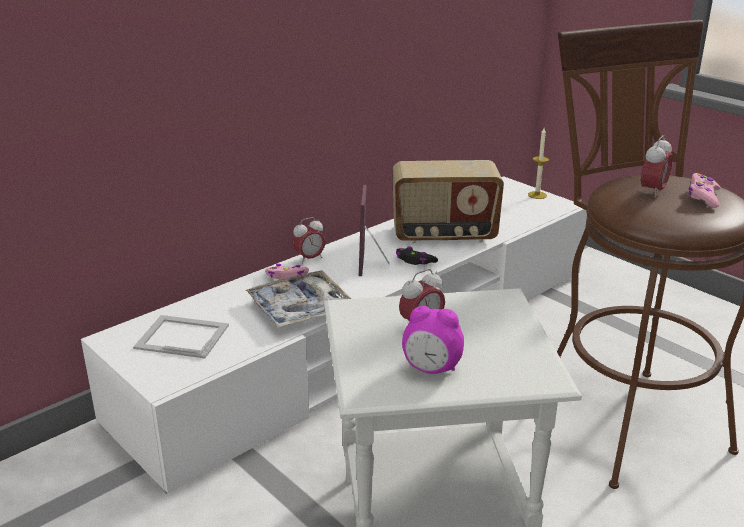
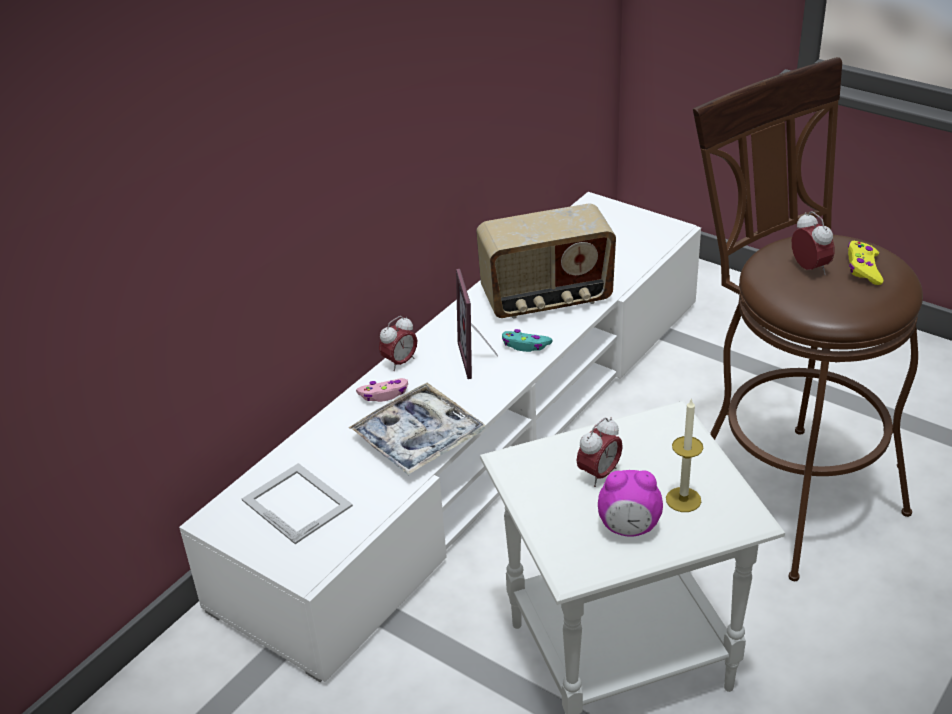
camera: 10 degrees left, 10 degrees up
(181, 336) = (296, 502): picture frame -> picture frame turned 45 degrees clockwise
(415, 261) = (525, 345): black game controller -> turquoise game controller
(537, 195) = (637, 217): candle -> candle (683, 499)
(652, 191) = (809, 269): alarm clock -> alarm clock turned 45 degrees counterclockwise
(703, 196) = (863, 269): pink game controller -> yellow game controller

